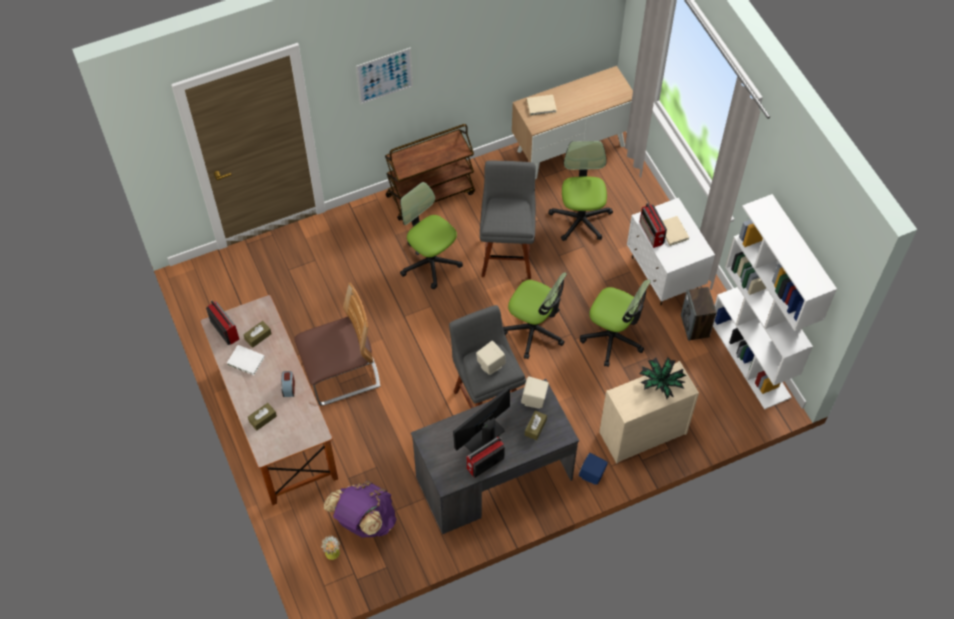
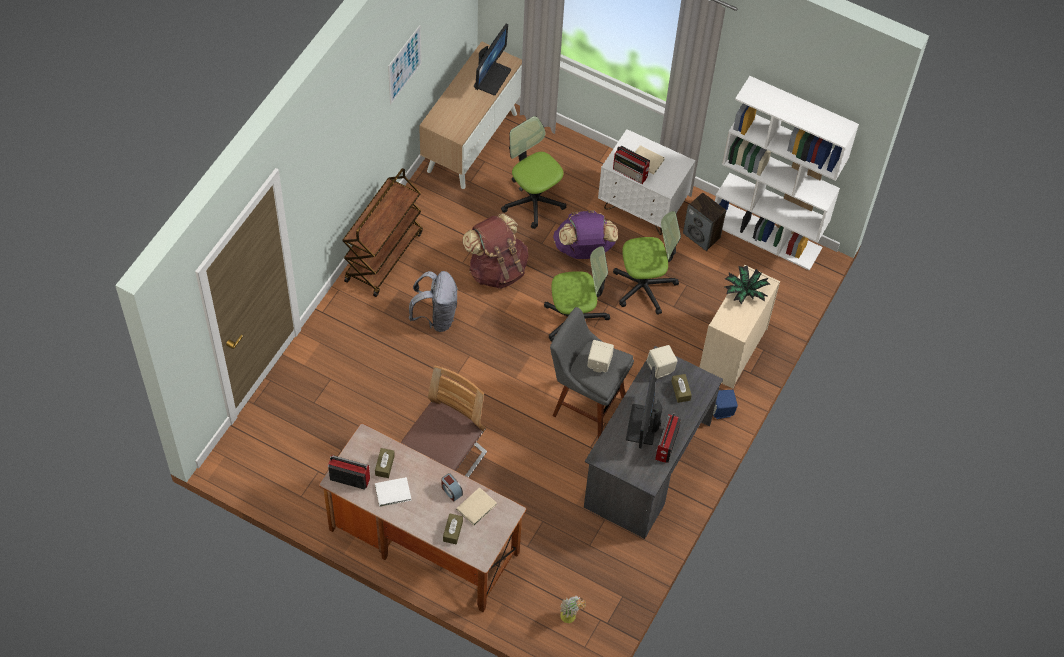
camera: 40 degrees left, 0 degrees up
(364, 521) = (571, 572): purple backpack -> purple backpack (584, 249)
(384, 76) = (333, 160): picture -> picture (404, 64)
(430, 262) = (436, 317): office chair -> grey backpack
(507, 254) = (497, 269): grey stool -> brown backpack
(542, 106) = (448, 114): beige book -> beige book (477, 507)
(600, 97) = (491, 77): none -> monitor

